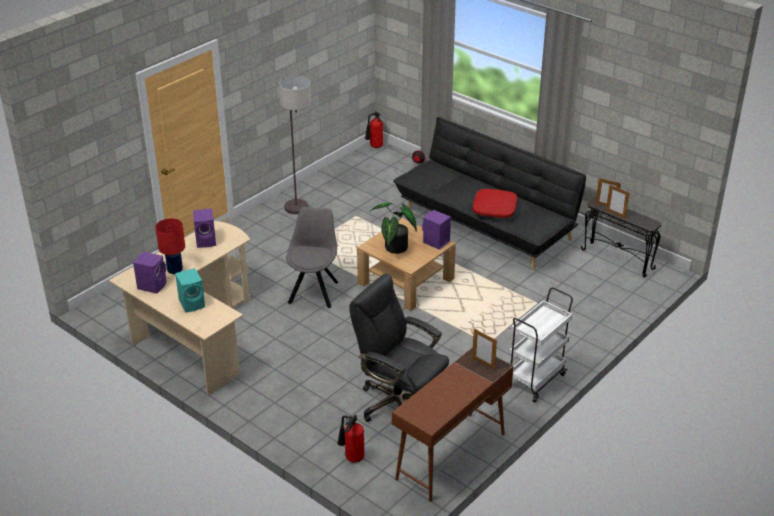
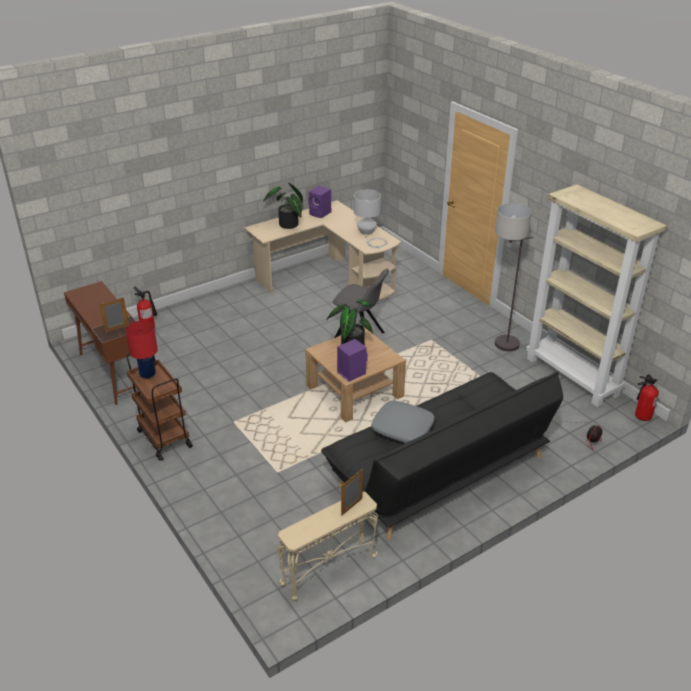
camera: 105 degrees right, 0 degrees up
(175, 271) = (335, 222): red table lamp -> red table lamp (148, 375)
(193, 303) = (288, 226): turquoise speaker -> potted plant
(207, 241) = (370, 236): purple speaker -> white table lamp
(334, 175) = (573, 376): none -> beige bookcase
(399, 404) = (188, 358): black office chair -> none
(494, 208) = (403, 427): red pillow -> grey pillow
(535, 381) = (164, 439): white cart -> brown cart
(615, 214) = (329, 510): picture frame -> none
(617, 260) = (329, 570): black side table -> beige side table

